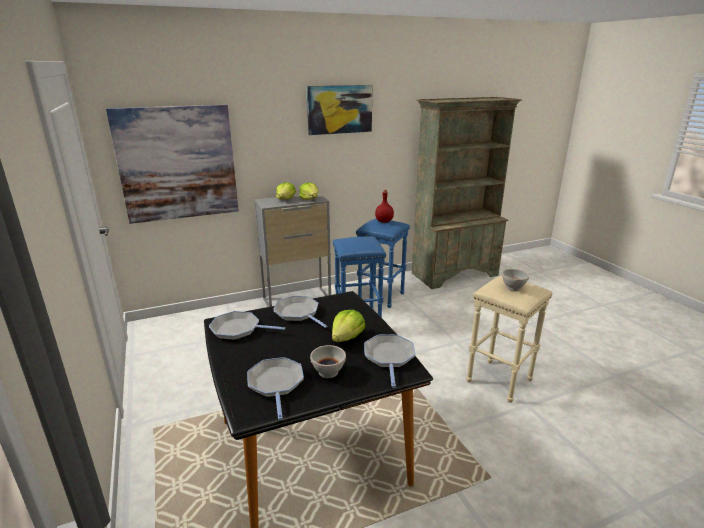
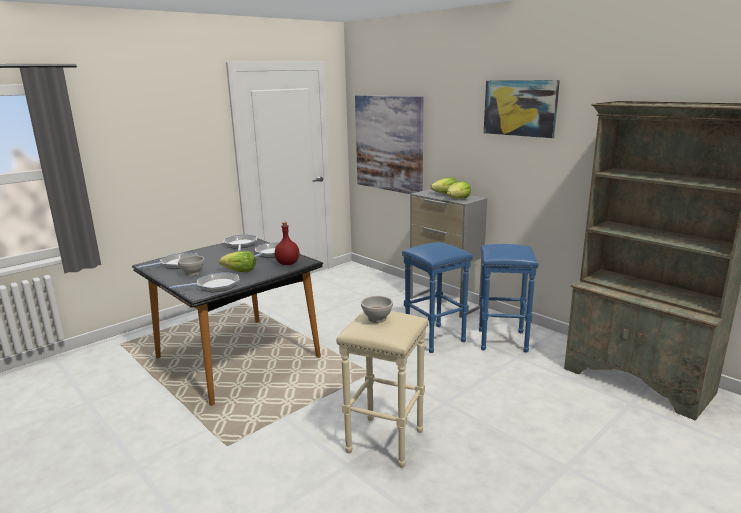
camera: 70 degrees right, 5 degrees down
(384, 221) = (511, 247): red bottle -> red bottle (287, 263)

